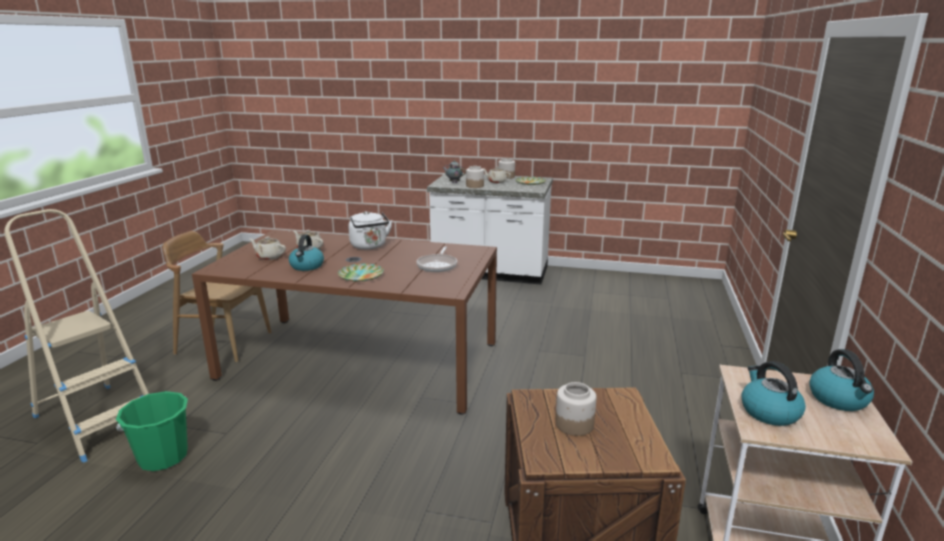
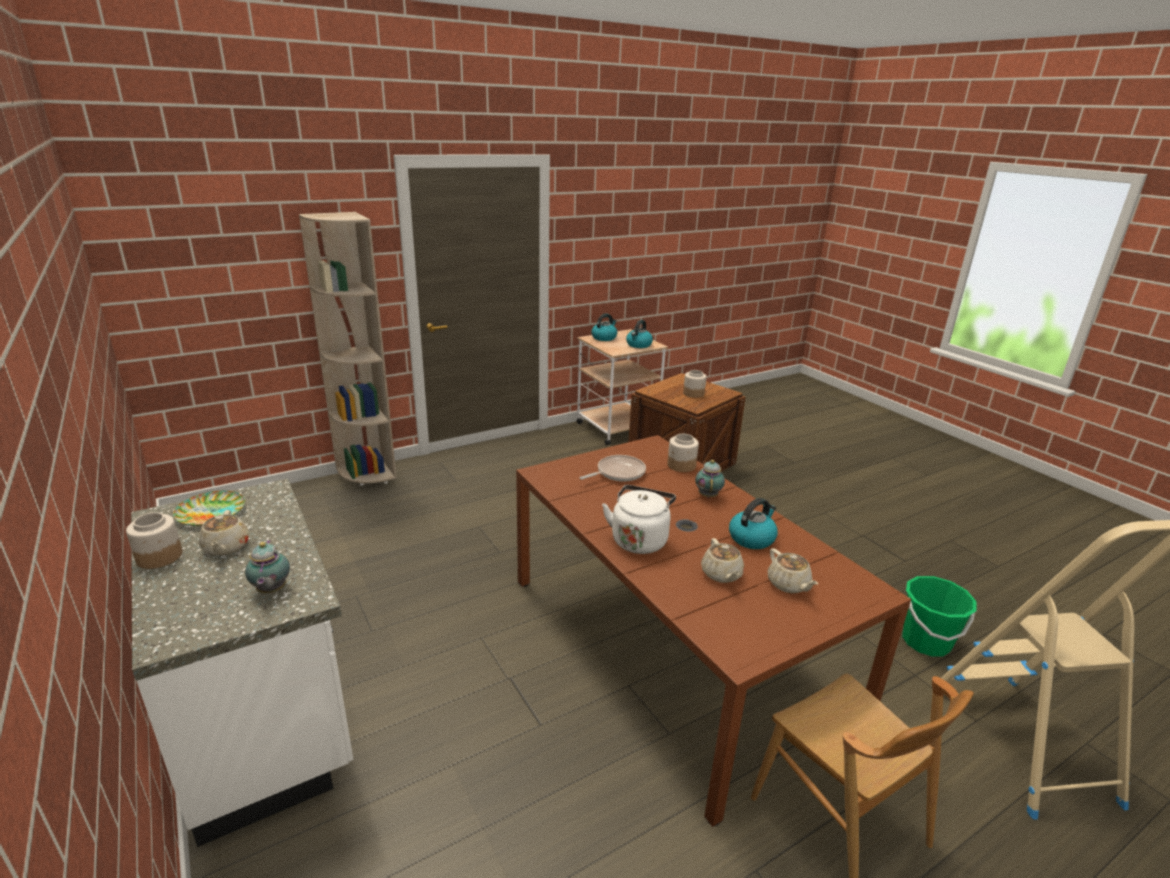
camera: 135 degrees left, 5 degrees up
(360, 276) = (708, 495): plate -> teapot
(474, 186) = (288, 553): jar -> jar (681, 465)
(721, 340) = (368, 478): none -> beige bookcase

